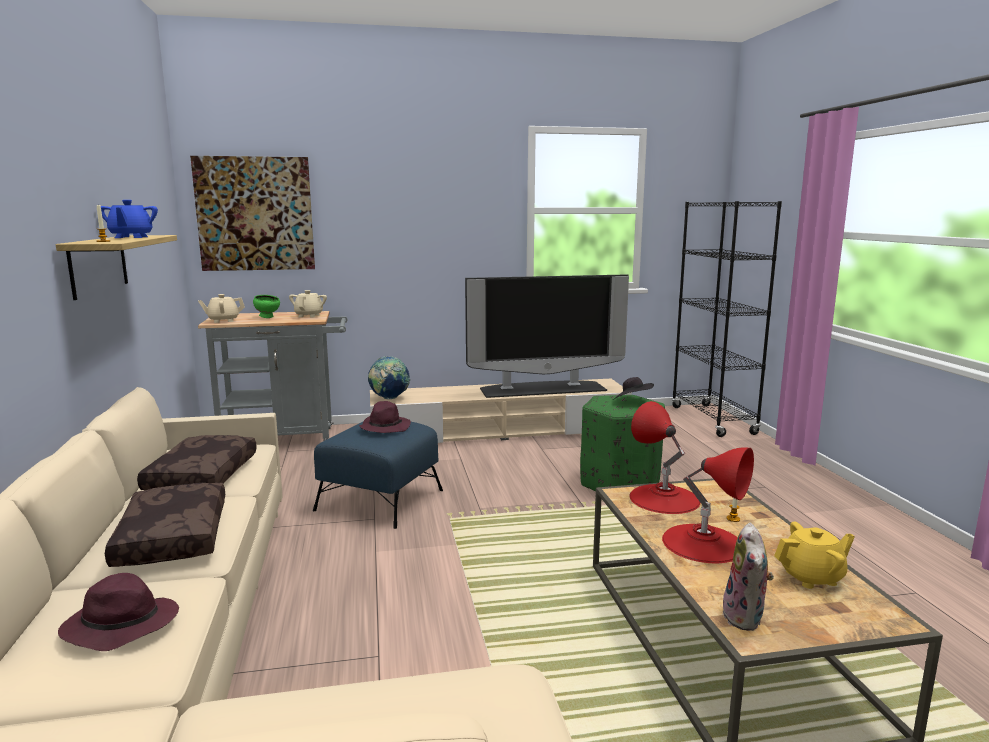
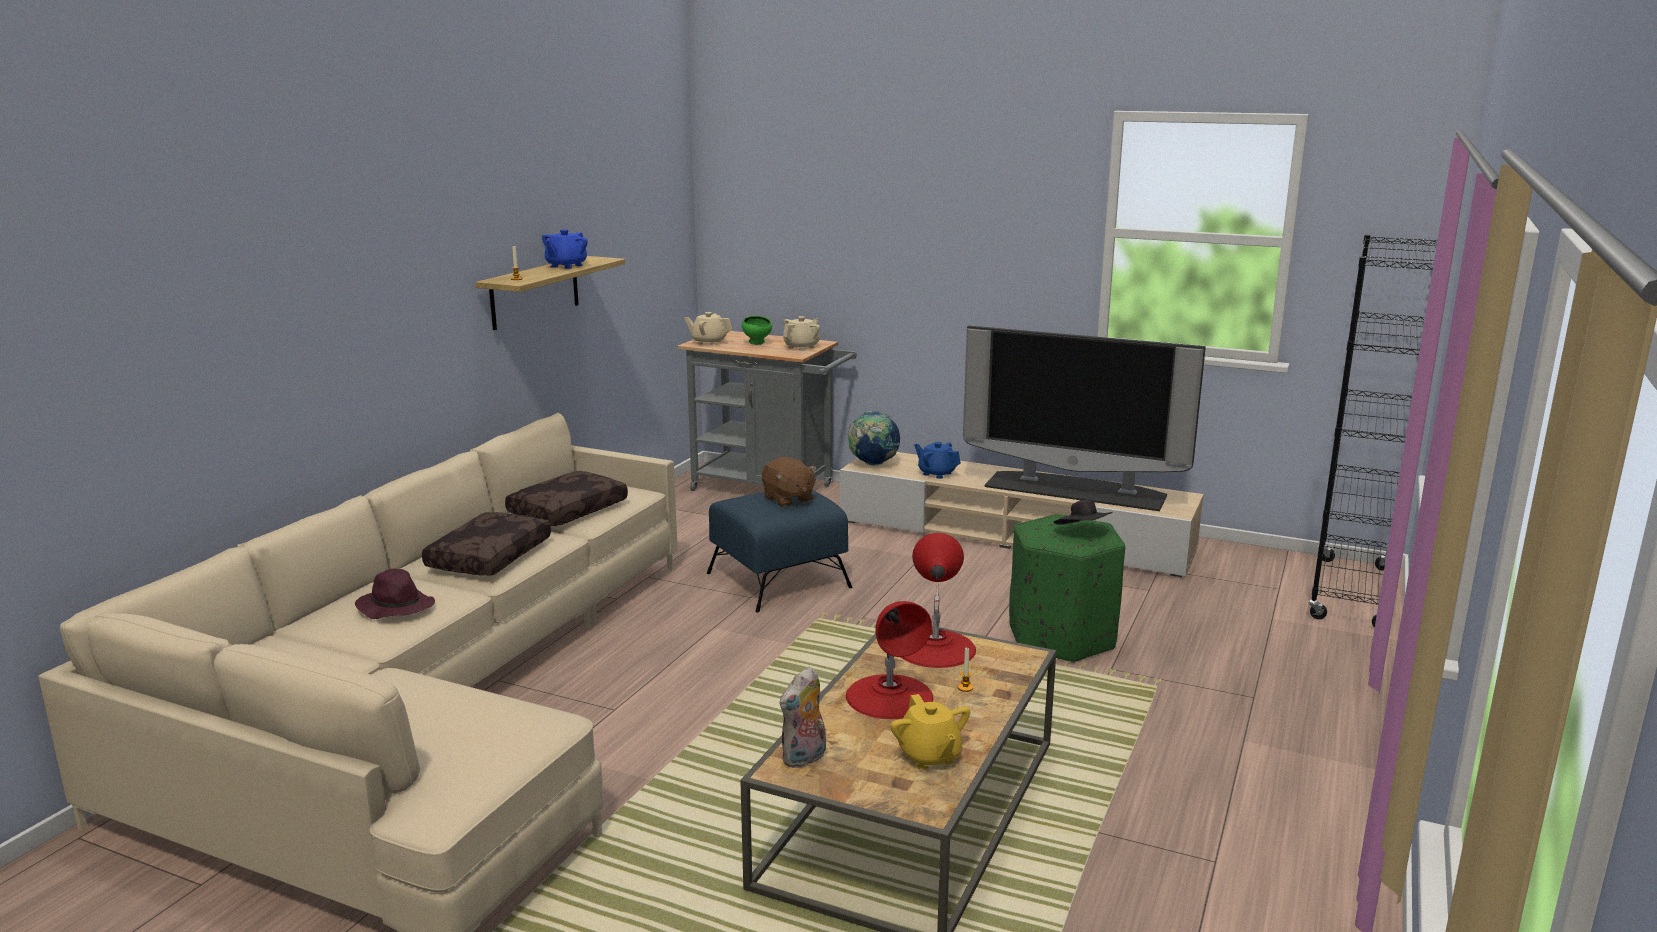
camera: 35 degrees right, 5 degrees up
(255, 214) = (768, 216): picture -> none
(384, 427) = (788, 499): purple hat -> brown plush toy
(442, 396) = (936, 473): none -> blue teapot
(811, 577) = (929, 756): yellow teapot -> yellow teapot turned 45 degrees clockwise

